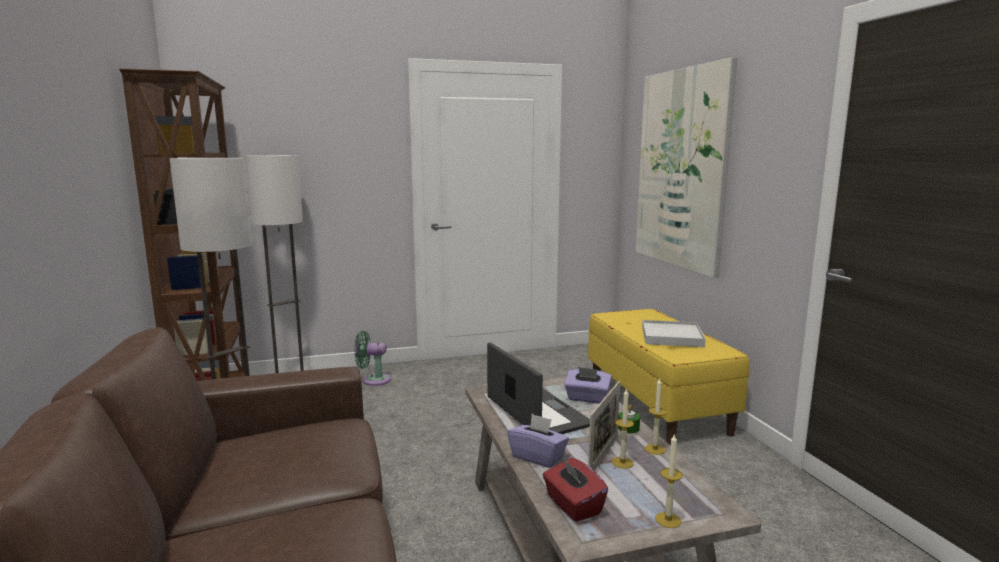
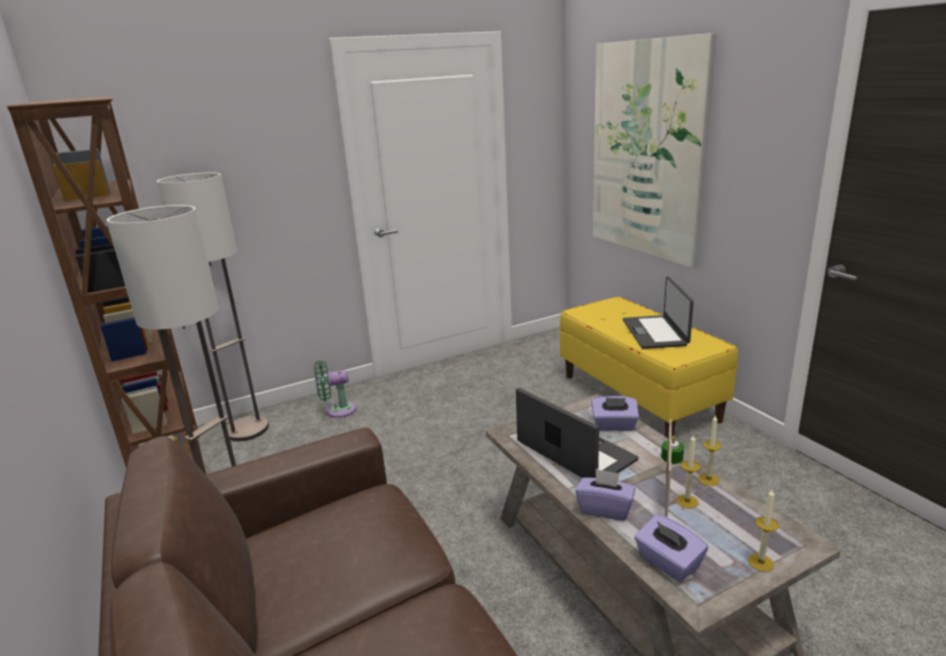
camera: 10 degrees left, 10 degrees up
(573, 505) = (668, 563): red tissue box -> purple tissue box
(672, 337) = (655, 332): white tray -> laptop

